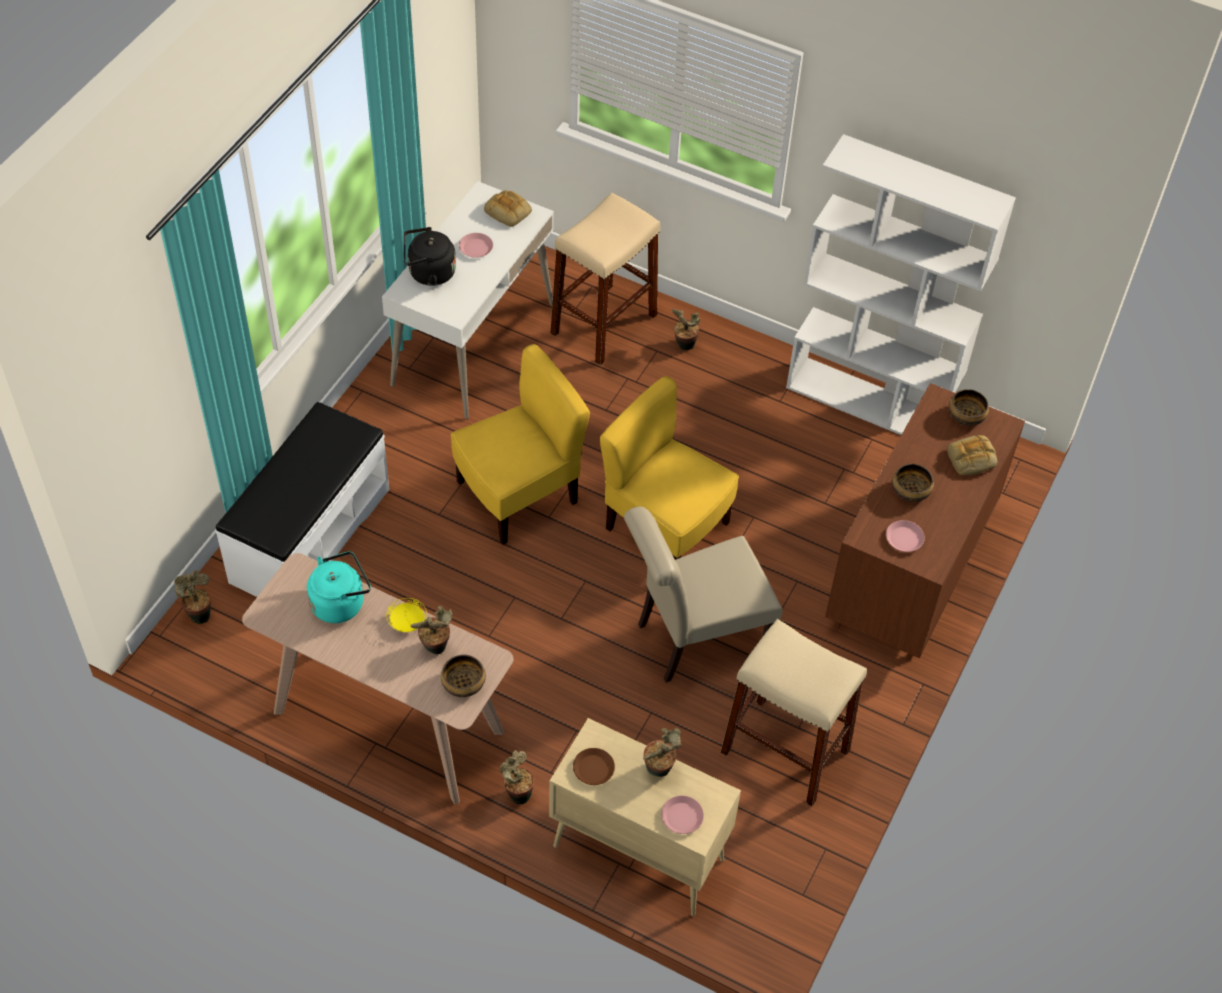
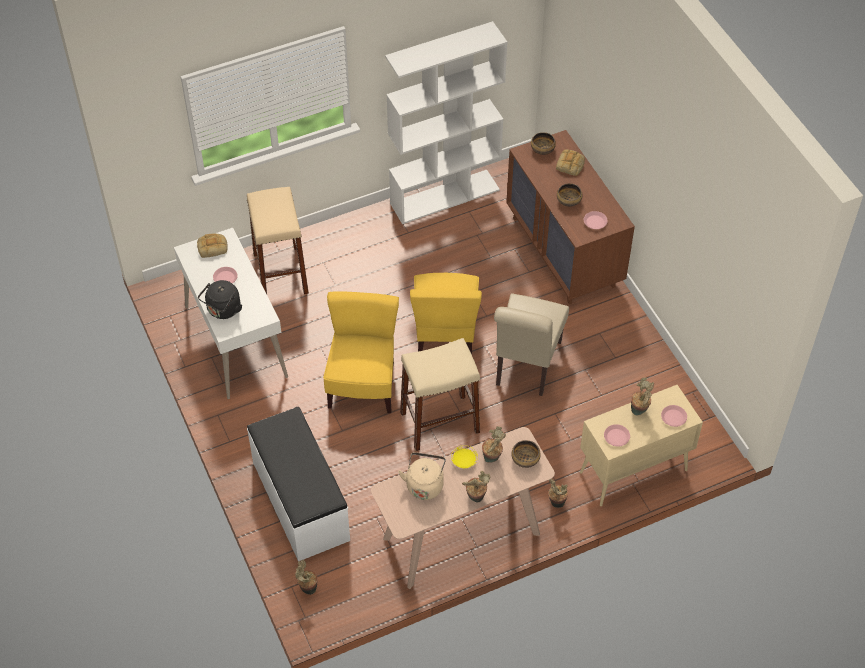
camera: 50 degrees left, 0 degrees up
(340, 602) = (424, 484): turquoise kettle -> beige kettle
(593, 769) = (616, 437): brown plate -> pink plate
(665, 528) = (445, 334): yellow chair -> yellow chair turned 75 degrees counterclockwise
(684, 345) = (331, 248): potted plant -> potted plant (476, 498)
(785, 751) = (624, 372): beige stool -> beige stool (439, 422)

